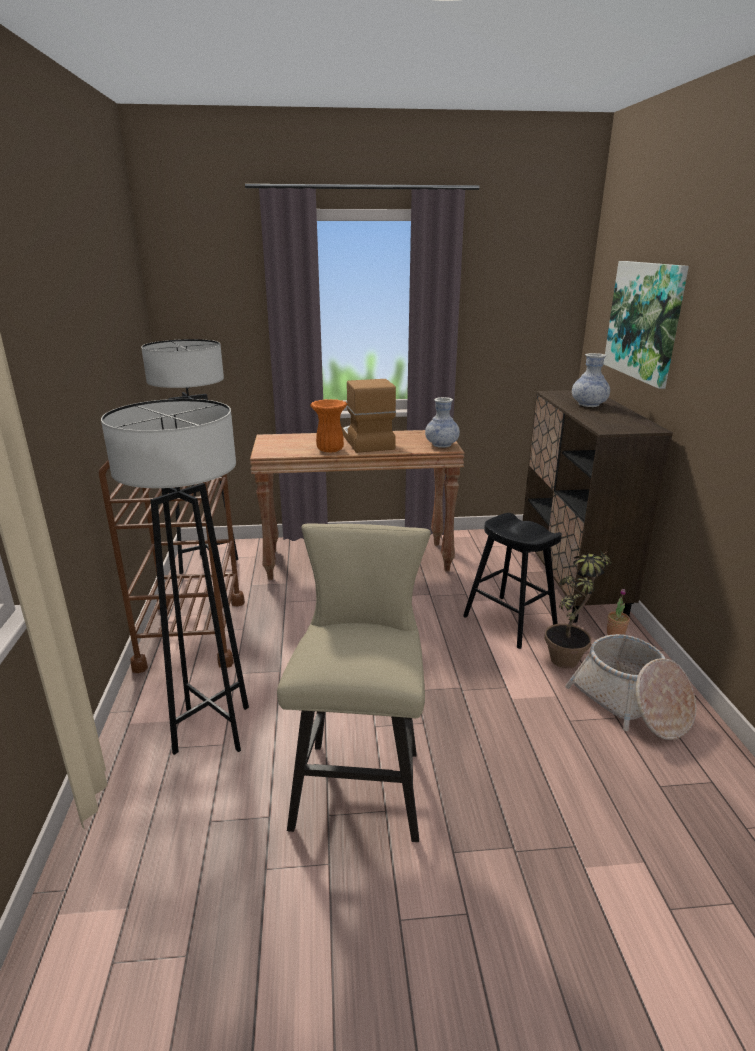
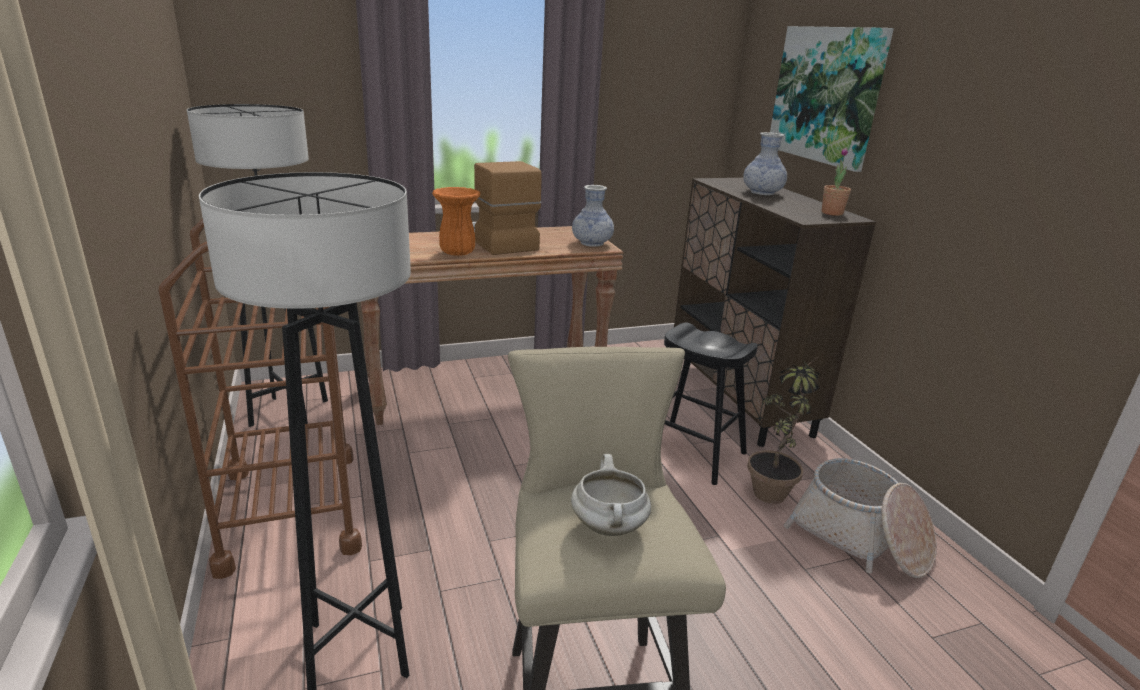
camera: 15 degrees left, 0 degrees up
(352, 651) = (610, 527): none -> white cooking pot
(615, 634) = (810, 456): potted plant -> potted plant (832, 213)

